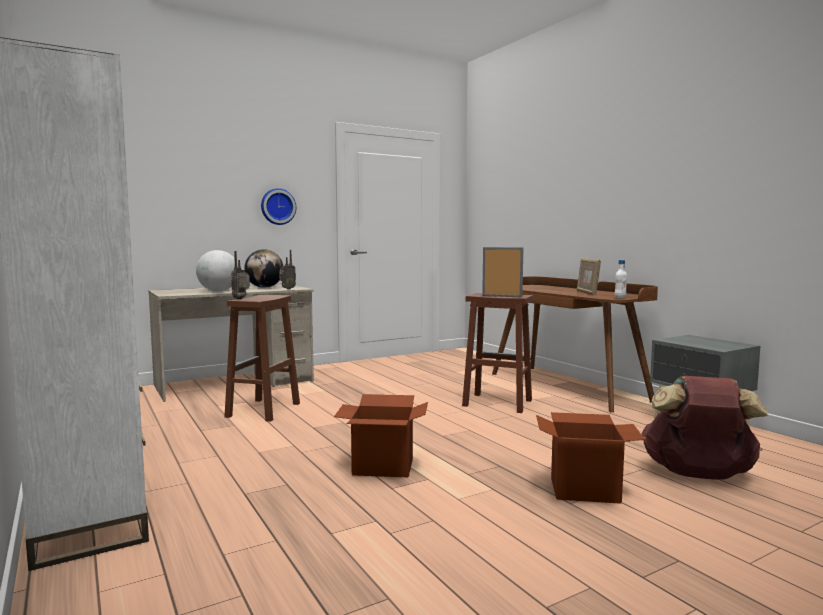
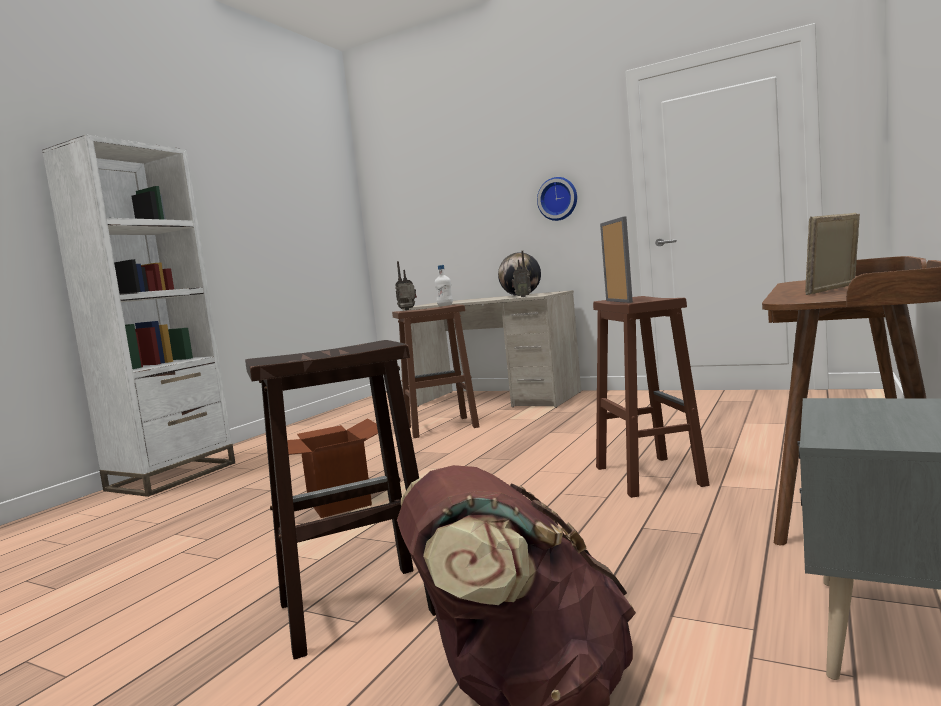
camera: 60 degrees right, 0 degrees up
(218, 291) = (465, 301): globe -> none
(585, 490) = (356, 609): cardboard box -> brown stool
(620, 298) = (816, 299): white bottle -> white bottle (445, 305)

